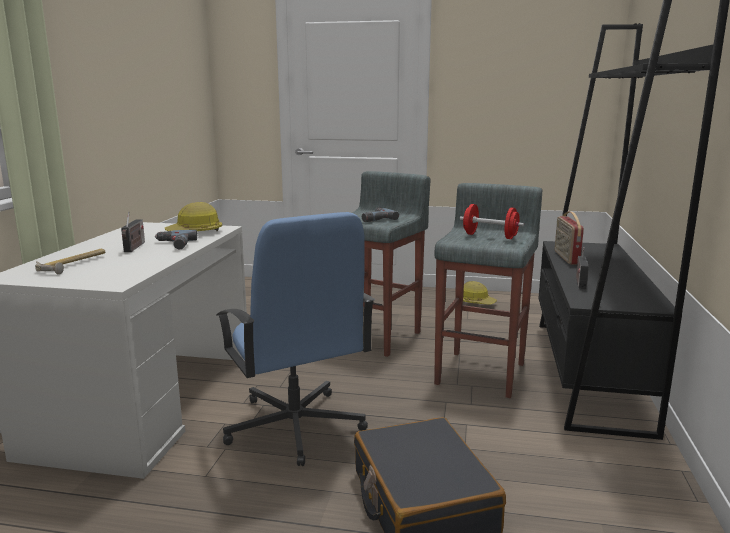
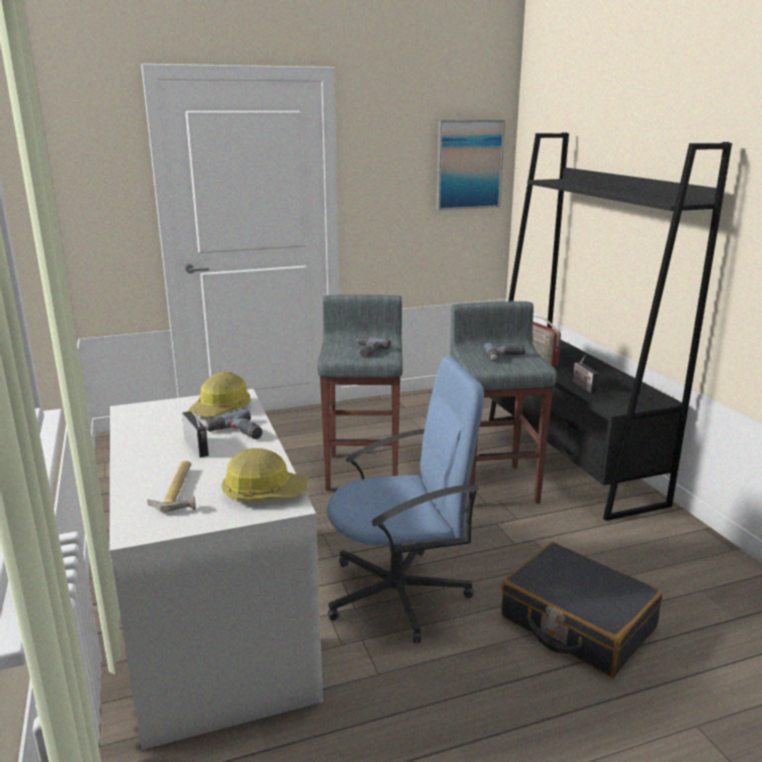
camera: 30 degrees left, 5 degrees up
(295, 427) = (399, 593): blue office chair -> blue office chair turned 45 degrees counterclockwise
(476, 302) = (409, 408): hard hat -> hard hat (264, 492)
(490, 236) = (505, 357): red dumbbell -> power drill
(566, 71) = (469, 165): none -> picture

